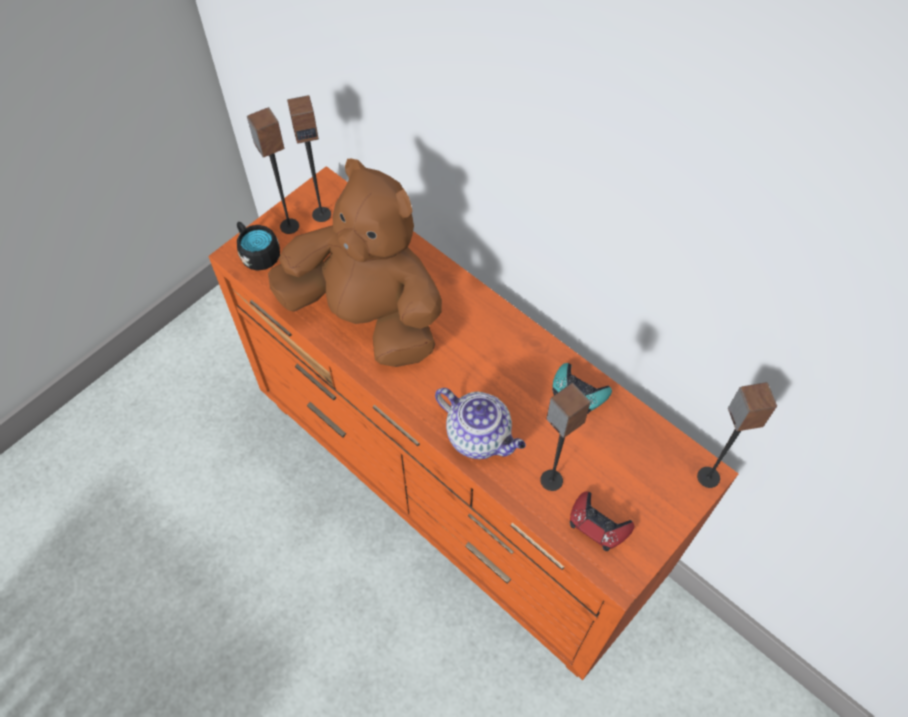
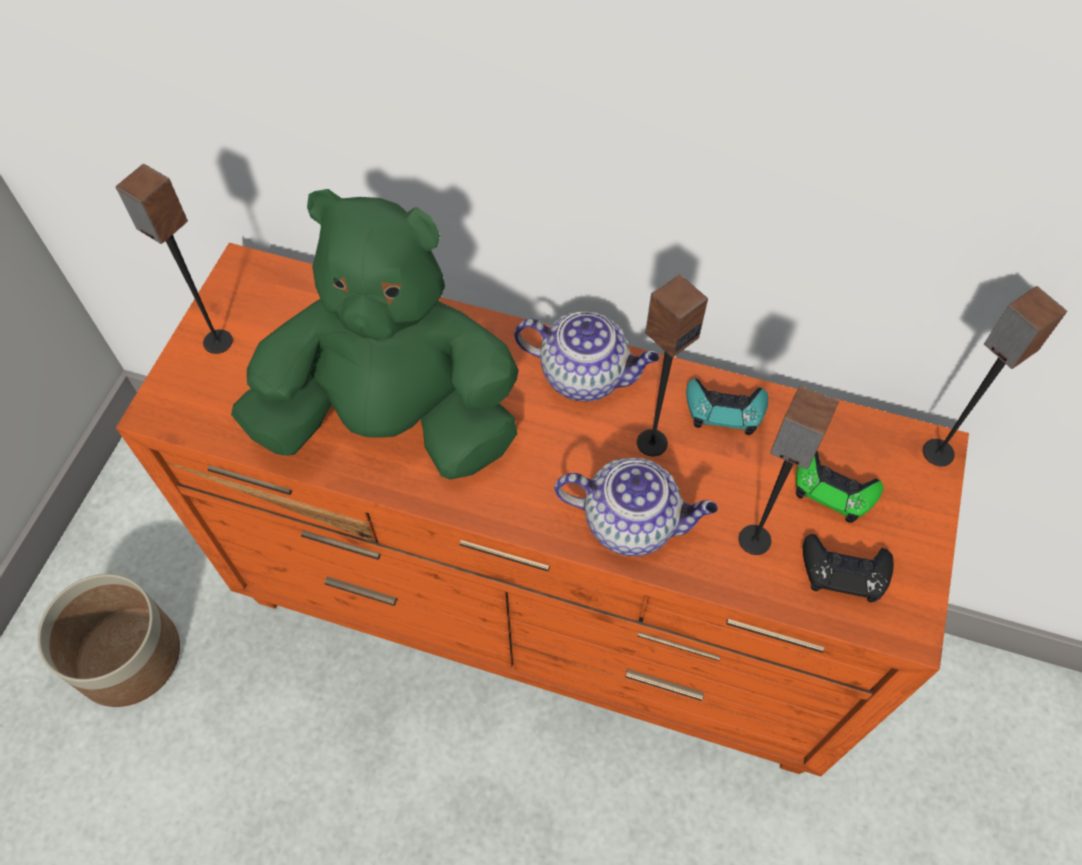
camera: 25 degrees left, 0 degrees up
(186, 406) = (129, 655): none -> planter
(257, 253) = (189, 396): black mug -> none
(321, 214) = (256, 309): speaker -> speaker (651, 442)
(368, 316) = (394, 422): brown plush toy -> green plush toy
(501, 333) = (585, 375): none -> teapot
(598, 524) = (844, 571): red game controller -> black game controller
(621, 471) = (833, 489): none -> green game controller

